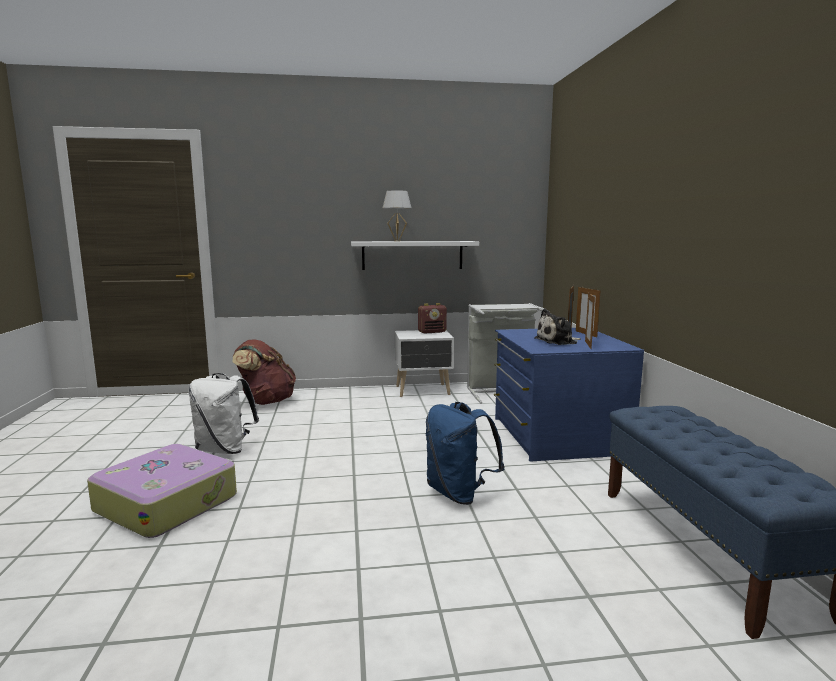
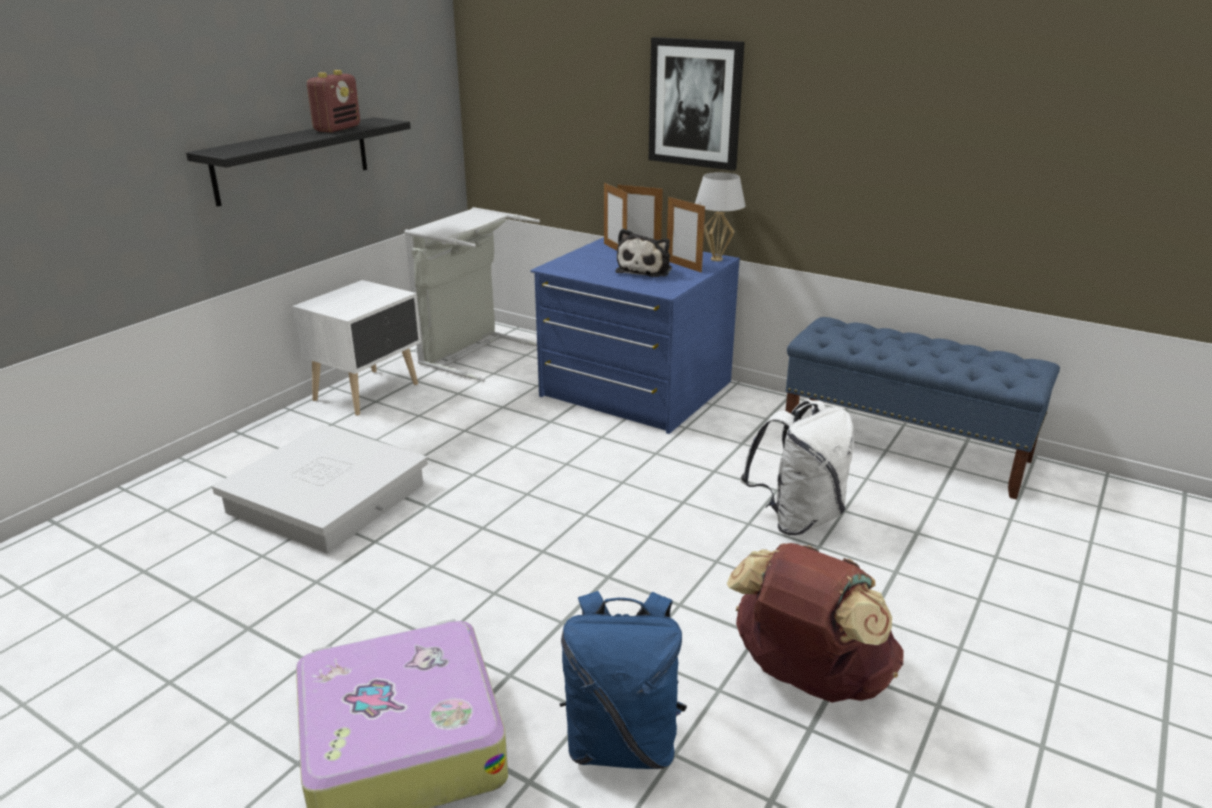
camera: 50 degrees left, 15 degrees up
(225, 449) = (284, 629): white backpack -> white backpack (797, 518)
(266, 401) = (144, 522): brown backpack -> brown backpack (807, 678)
(327, 418) = (327, 498): none -> white storage box
(397, 241) = (283, 140): white table lamp -> white table lamp (717, 259)
(412, 255) = (293, 160): white shelf -> black shelf
(432, 332) = (359, 291): radio -> radio (337, 129)
(459, 494) = (682, 506): blue backpack -> blue backpack (622, 742)
(631, 229) = (695, 103): none -> picture

